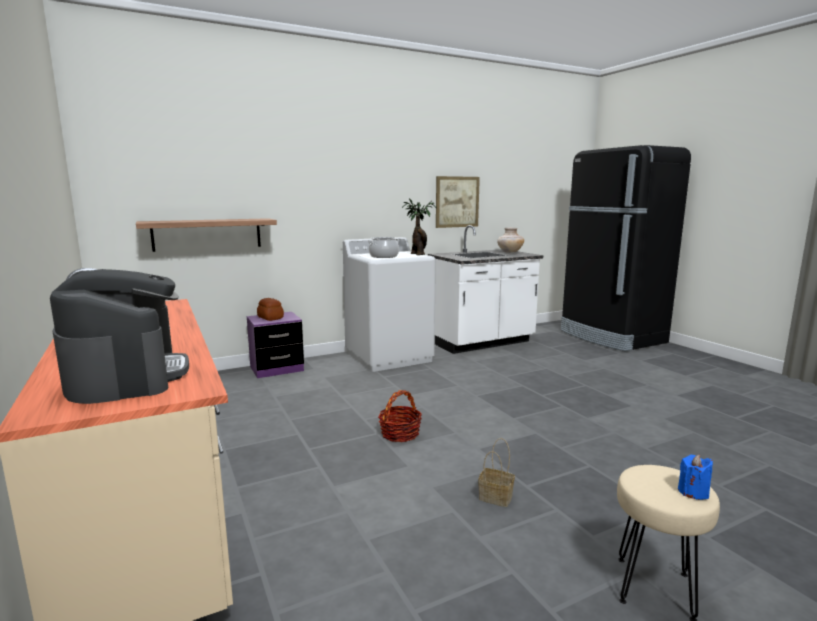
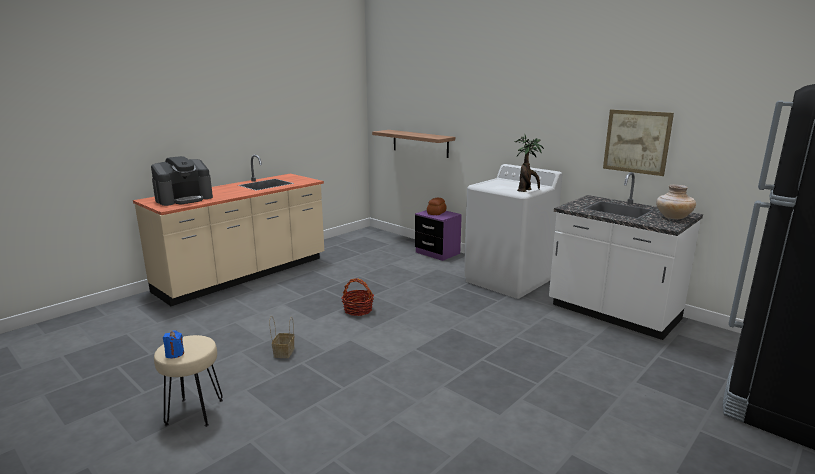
camera: 70 degrees right, 5 degrees up
(383, 256) = (496, 185): cooking pot -> none

